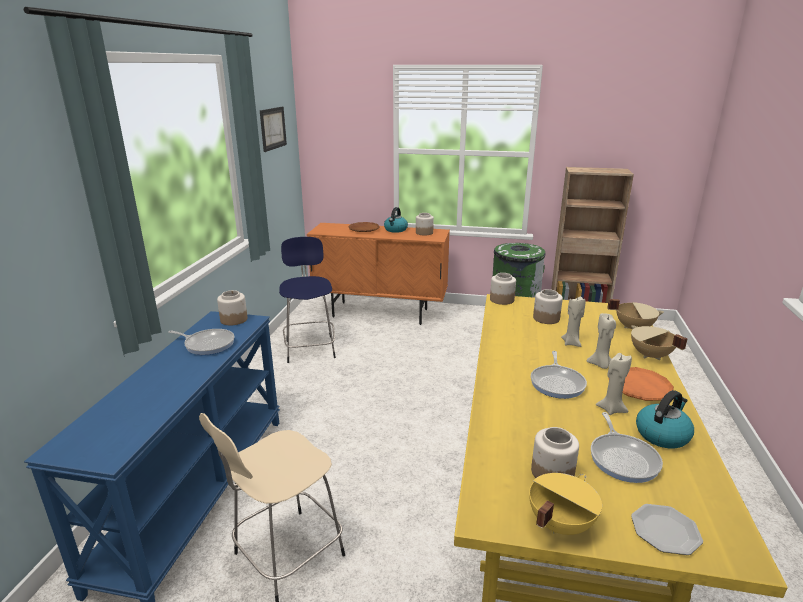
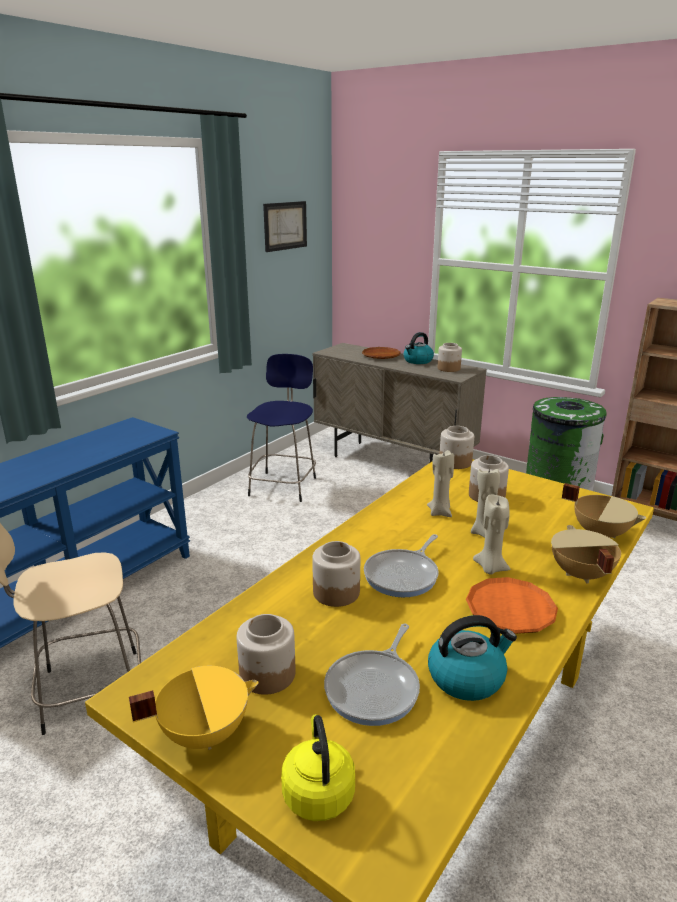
camera: 25 degrees right, 0 degrees up
(207, 344) = (92, 448): frying pan -> none
(234, 319) = (142, 429): jar -> jar (336, 592)
(380, 313) = (392, 463): orange cabinet -> beige cabinet
(611, 409) = (435, 625): beige candle -> beige candle (440, 512)
(664, 531) = (318, 792): plate -> yellow kettle

